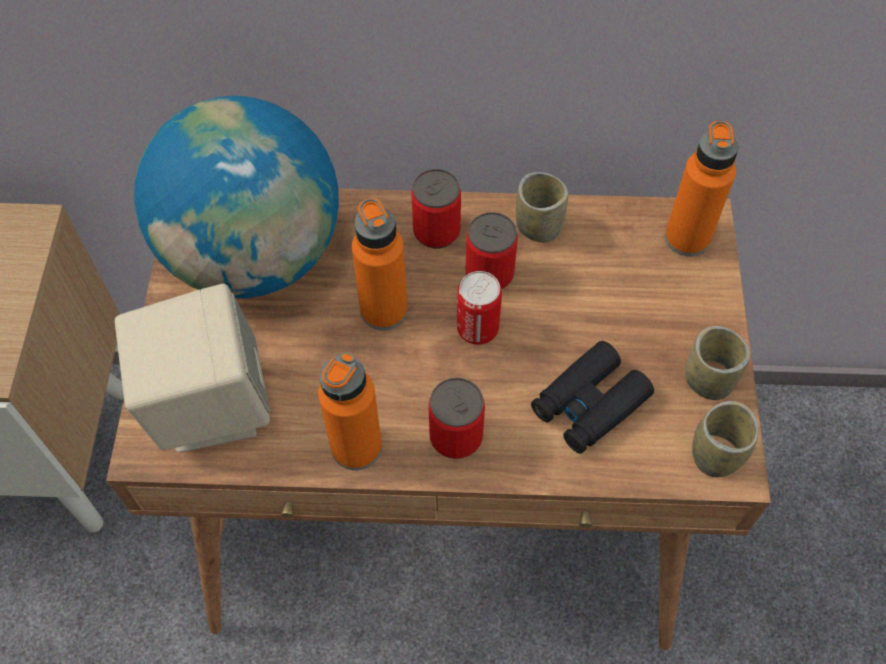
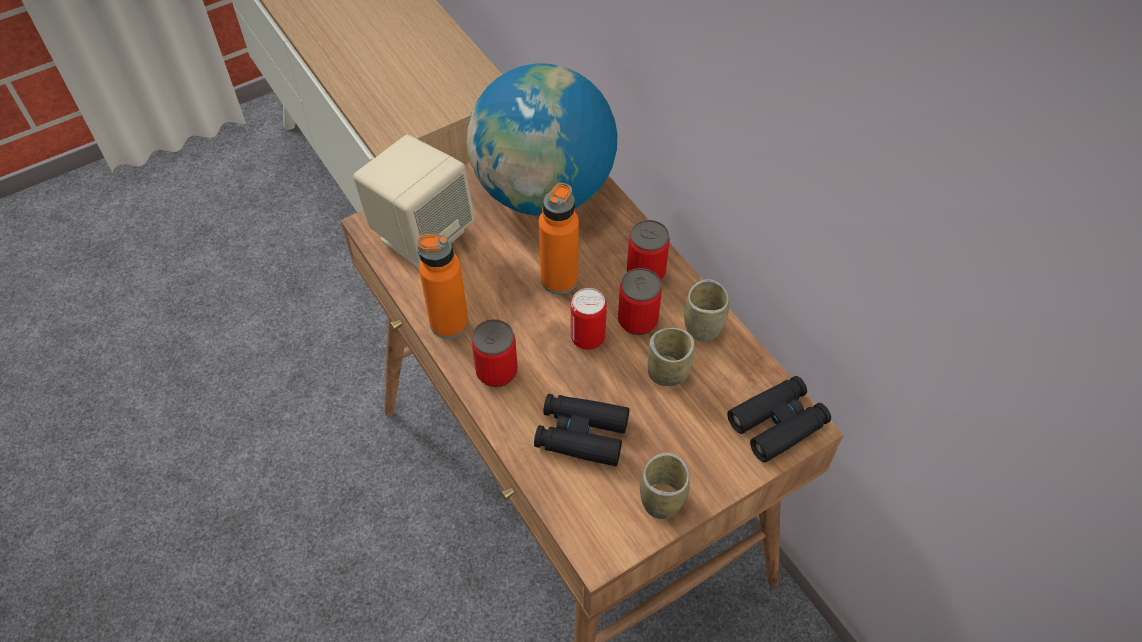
camera: 55 degrees right, 5 degrees down
(687, 238) = (777, 423): orange bottle -> black binoculars
(715, 455) = (602, 536): cup -> cup (668, 372)

